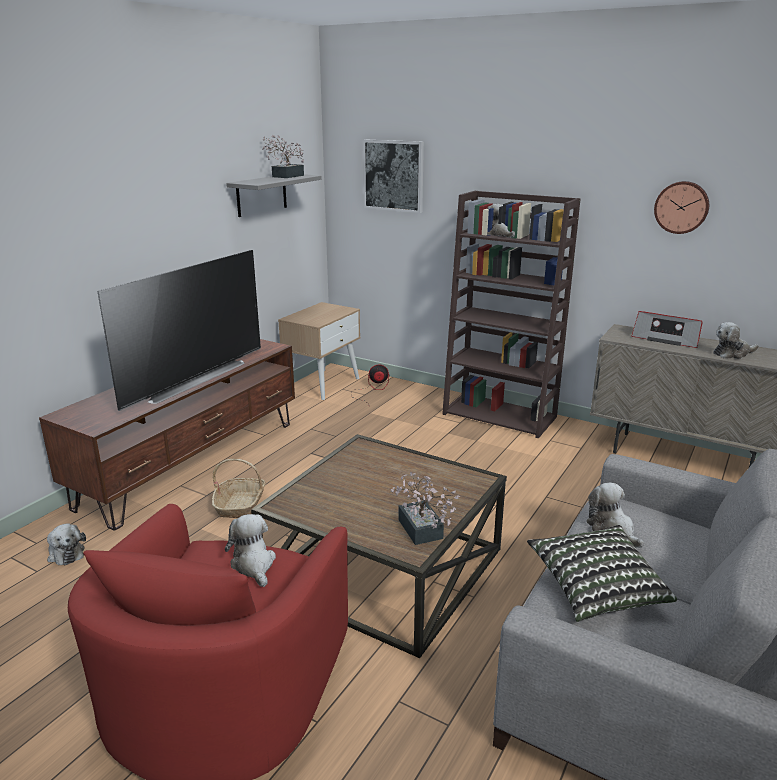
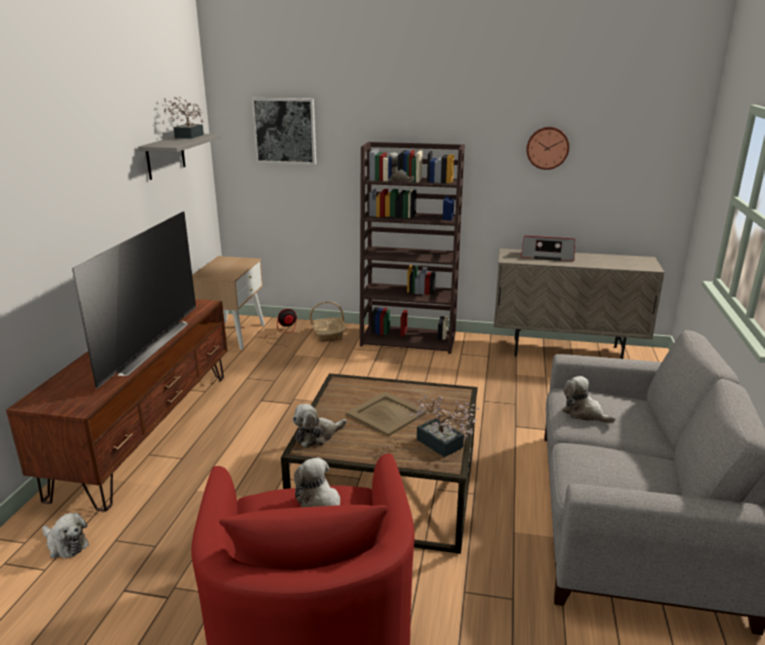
camera: 20 degrees left, 0 degrees up
(240, 504) = (222, 460): basket -> basket (328, 334)
(385, 486) = (385, 414): none -> beige tray
(596, 588) = (602, 459): pillow -> none
(732, 354) = (601, 262): plush toy -> plush toy (317, 436)

